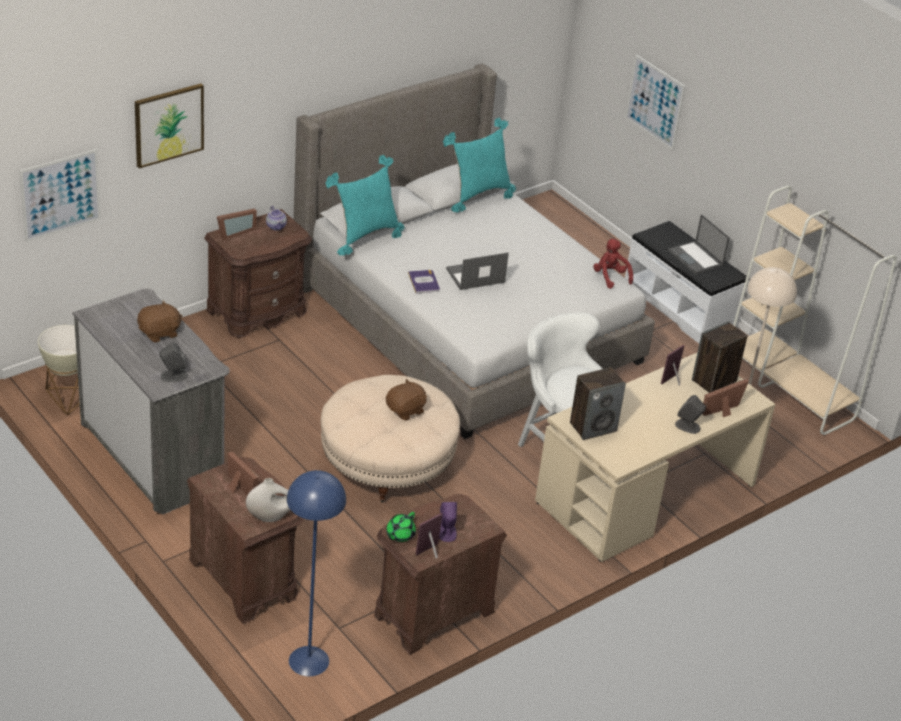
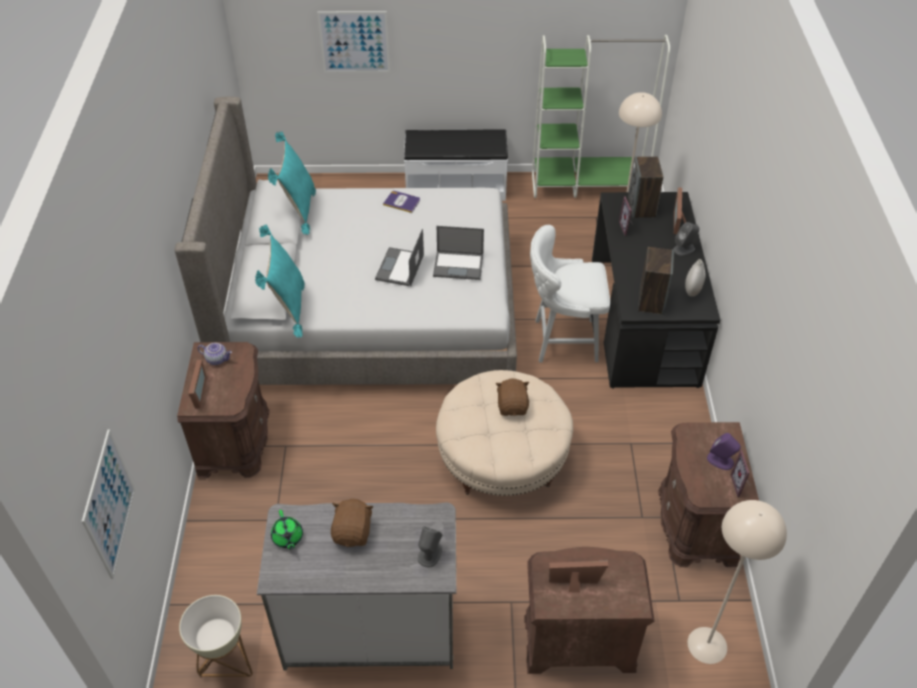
camera: 50 degrees left, 10 degrees up
(168, 124) = (128, 347): picture -> none
(270, 516) = (630, 579): white vase -> white vase (692, 290)
(308, 661) = (707, 645): blue floor lamp -> beige floor lamp
(400, 535) = (706, 495): green teapot -> green teapot (287, 538)
(424, 282) = (379, 303): book -> book (402, 202)
(610, 277) = (465, 194): red plush toy -> none
(646, 494) = (643, 320): beige desk -> black desk
(696, 258) = (463, 141): laptop -> laptop (459, 265)
(789, 391) = (588, 187): beige clothes rack -> green clothes rack

